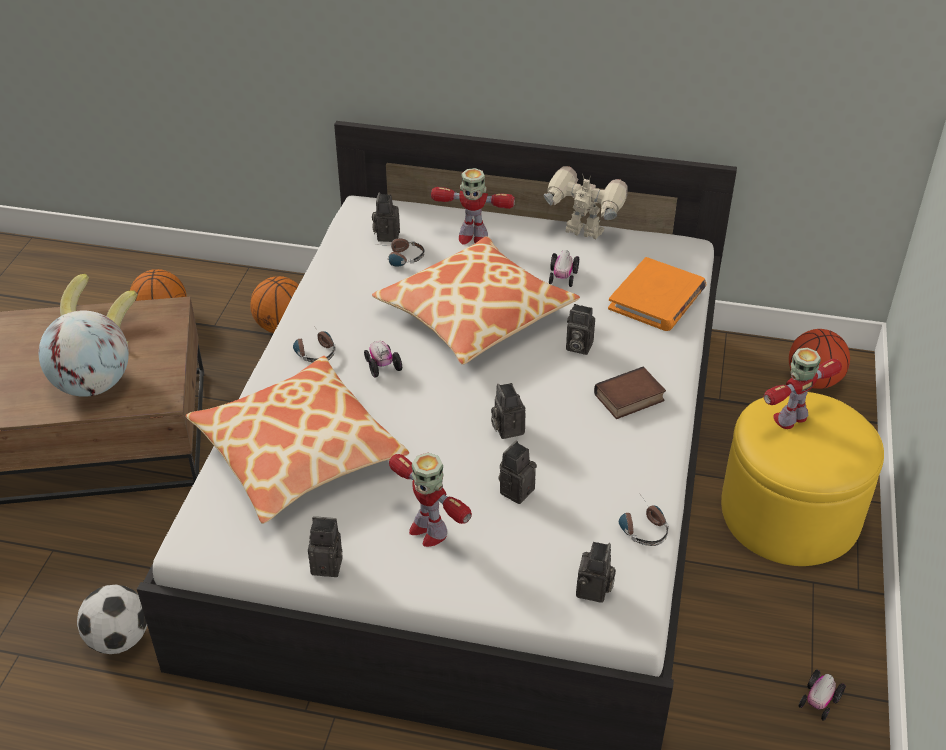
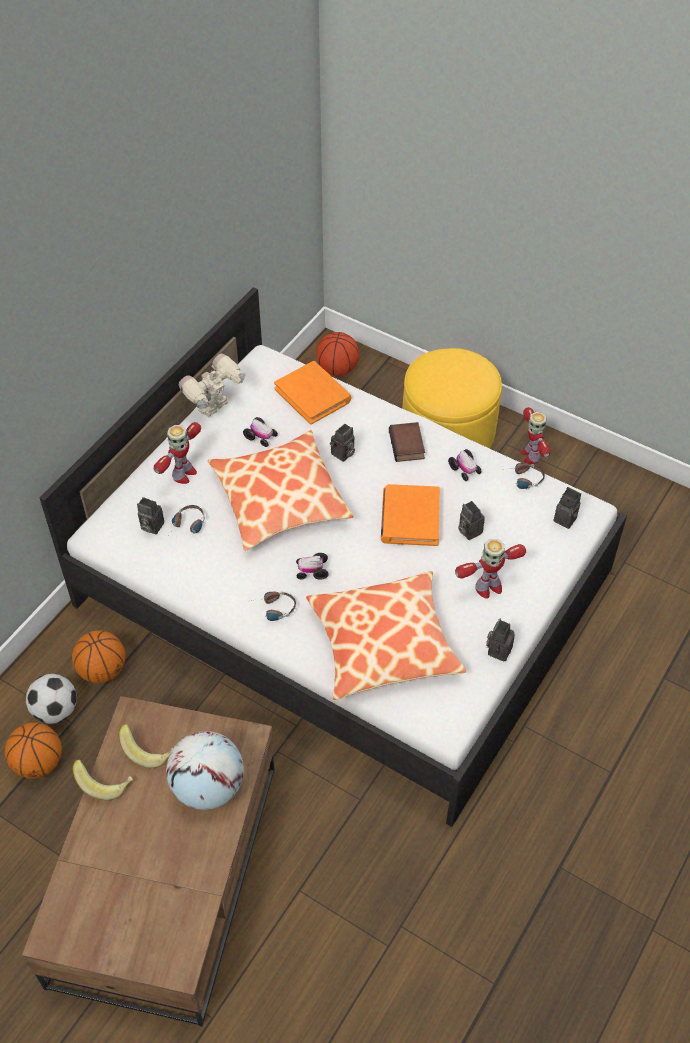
camera: 70 degrees left, 10 degrees up
(119, 639) = (411, 851): football -> football (55, 711)
(506, 428) = (410, 518): camera -> orange book
(791, 418) = (437, 380): toy robot -> toy robot (530, 455)
(819, 700) = (589, 477): toy car -> toy car (464, 469)

